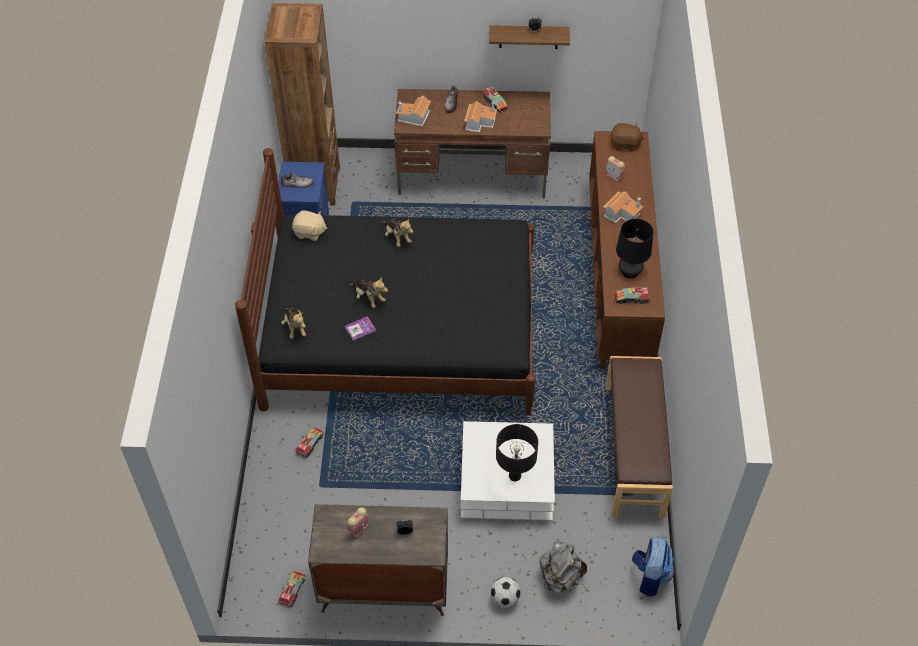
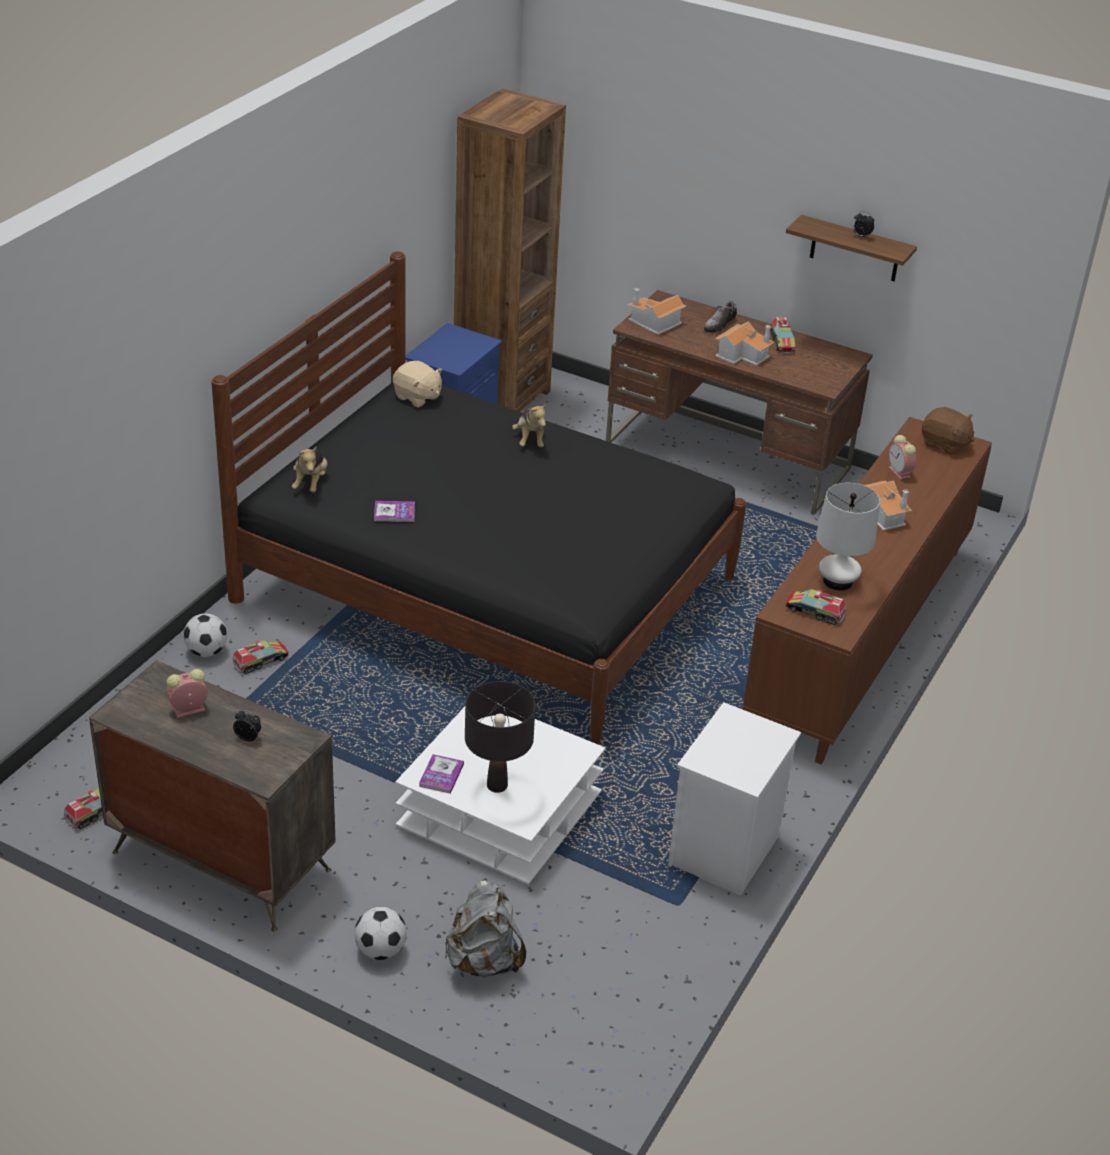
camera: 25 degrees right, 15 degrees down
(274, 452) = (206, 651): none -> football
(297, 184) = (447, 349): shoe -> none
(369, 298) = (435, 486): plush toy -> none
(481, 483) = (441, 775): none -> book
(630, 271) = (837, 581): black table lamp -> white table lamp
(634, 450) = (725, 852): brown bench -> white nightstand
(649, 576) = (626, 1020): backpack -> none

